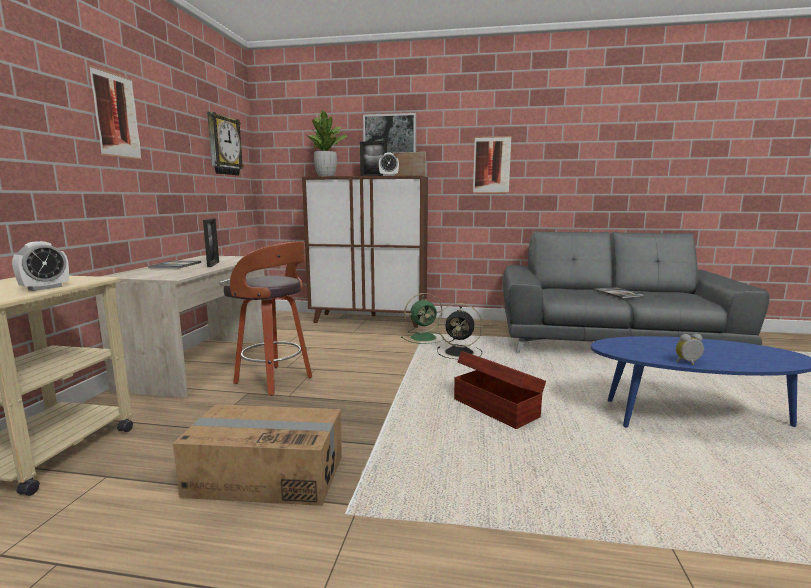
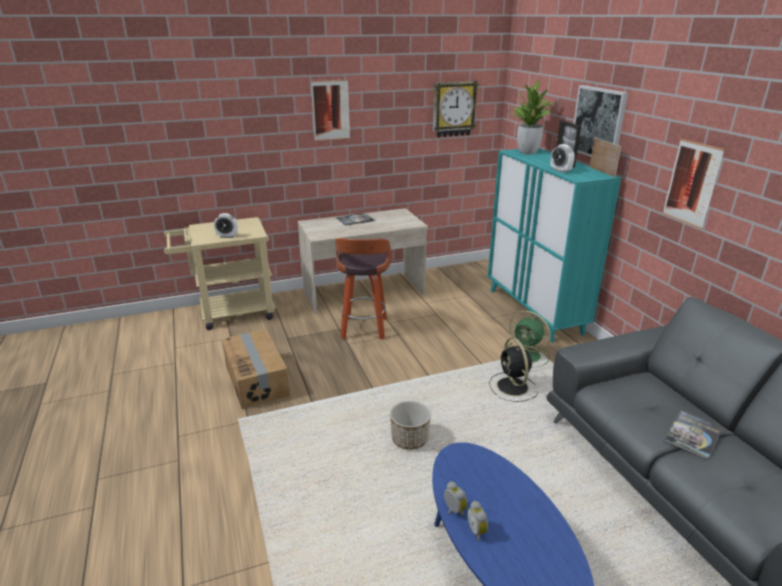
camera: 60 degrees right, 15 degrees up
(213, 264) = (372, 226): picture frame -> none
(369, 320) = (534, 311): brown cabinet -> turquoise cabinet
(495, 407) = (409, 439): brown storage box -> planter
(714, 361) = (477, 531): none -> alarm clock

